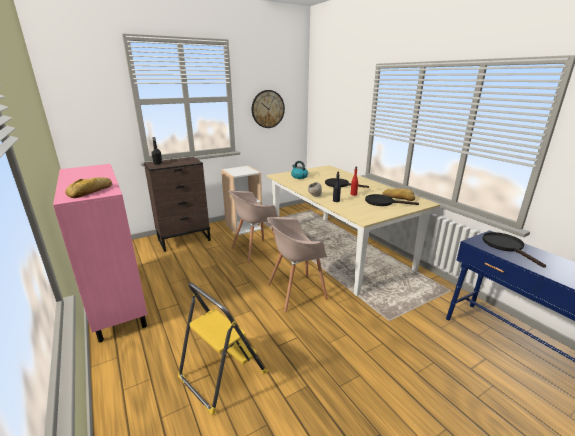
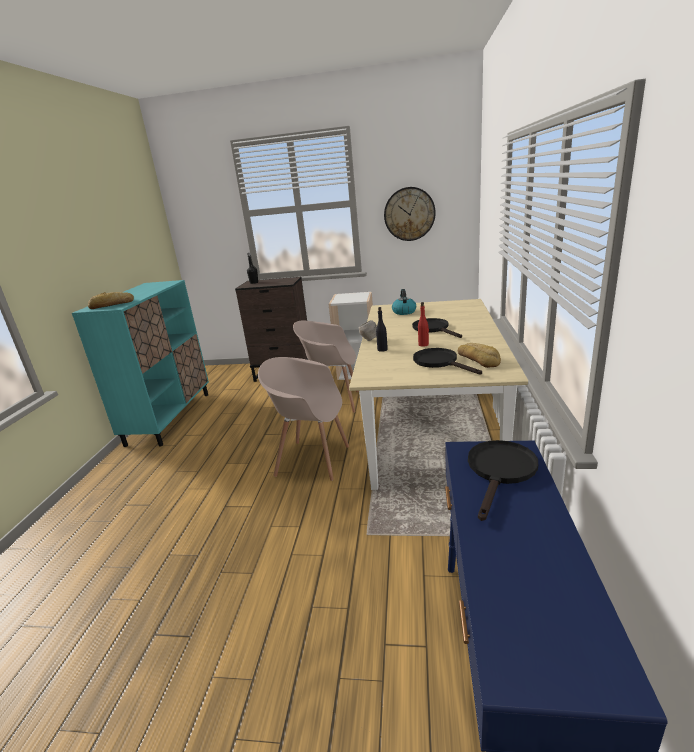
camera: 40 degrees right, 0 degrees up
(117, 301) = (170, 418): pink cabinet -> turquoise cabinet
(219, 375) = (153, 509): yellow step ladder -> none

